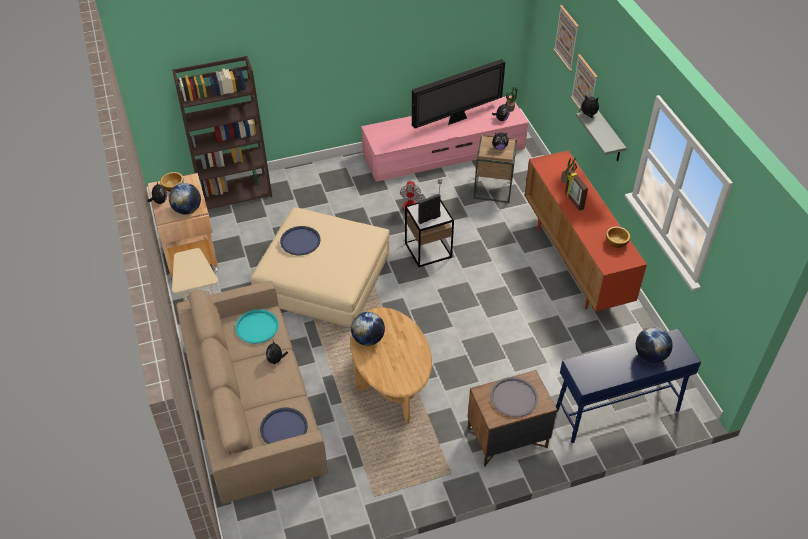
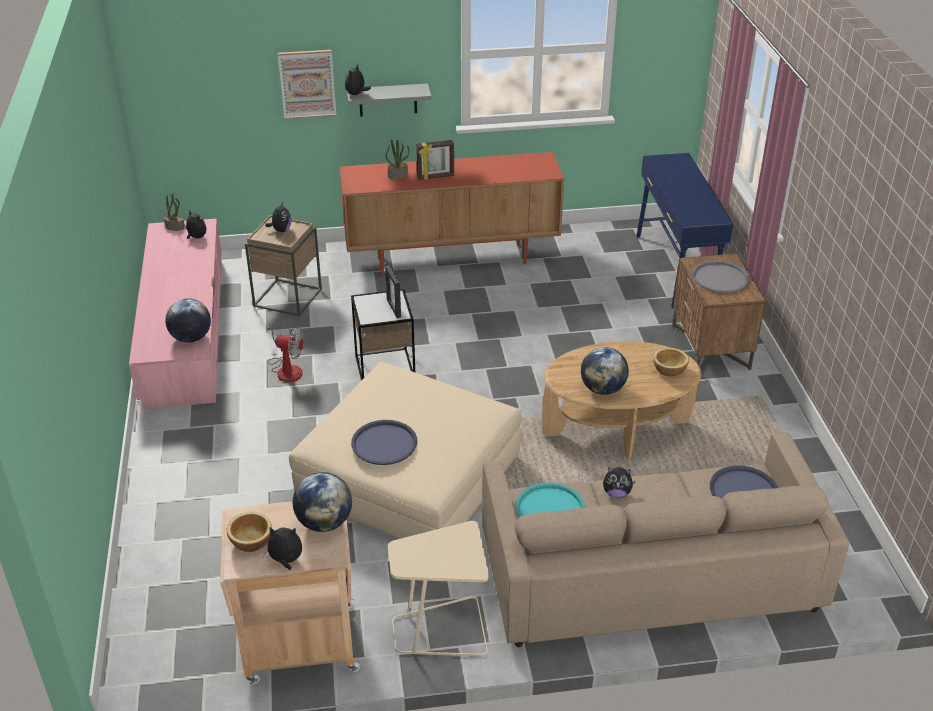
camera: 80 degrees left, 10 degrees down
(235, 192) = (152, 573): brown bookcase -> none
(457, 119) = (173, 272): television -> none
(567, 38) = (236, 55): picture -> none
(616, 242) = (513, 163): bowl -> bowl (669, 370)
(650, 355) = (680, 176): globe -> globe (191, 338)

